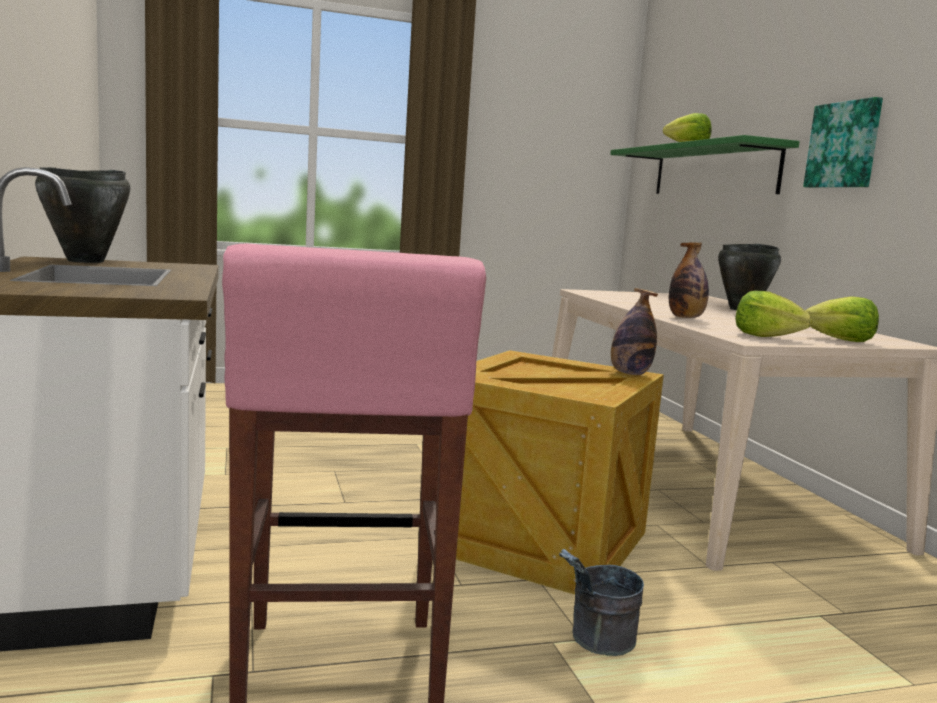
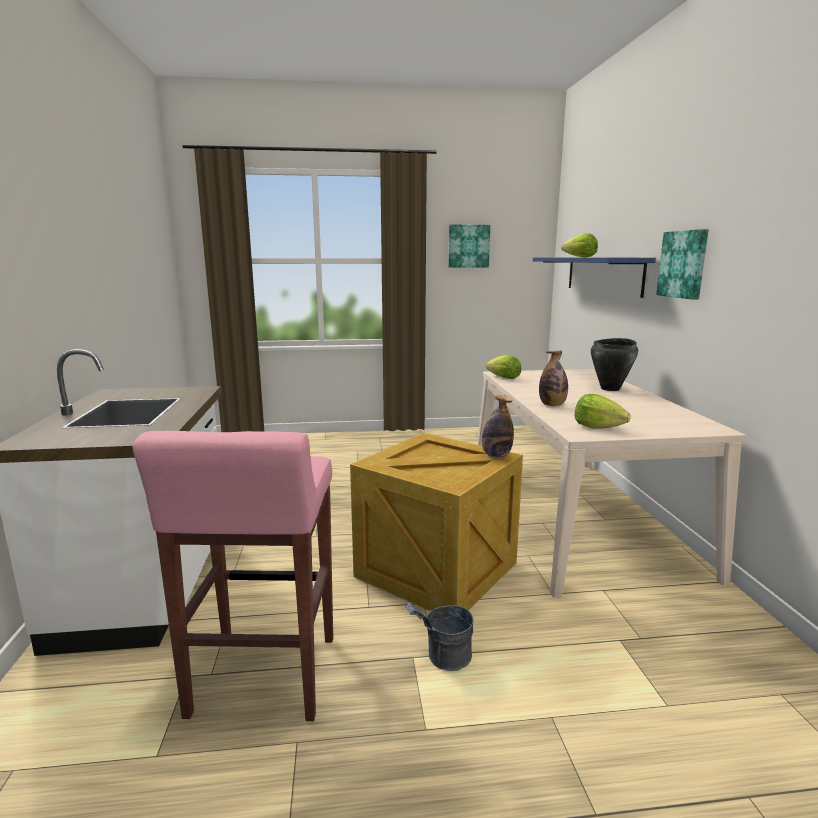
camera: 10 degrees right, 5 degrees up
(86, 261) = (134, 392): black cooking pot -> none
(522, 130) = (468, 246): none -> picture
(713, 171) = (603, 274): green shelf -> blue shelf
(841, 340) = (659, 427): lettuce -> lettuce (503, 378)

